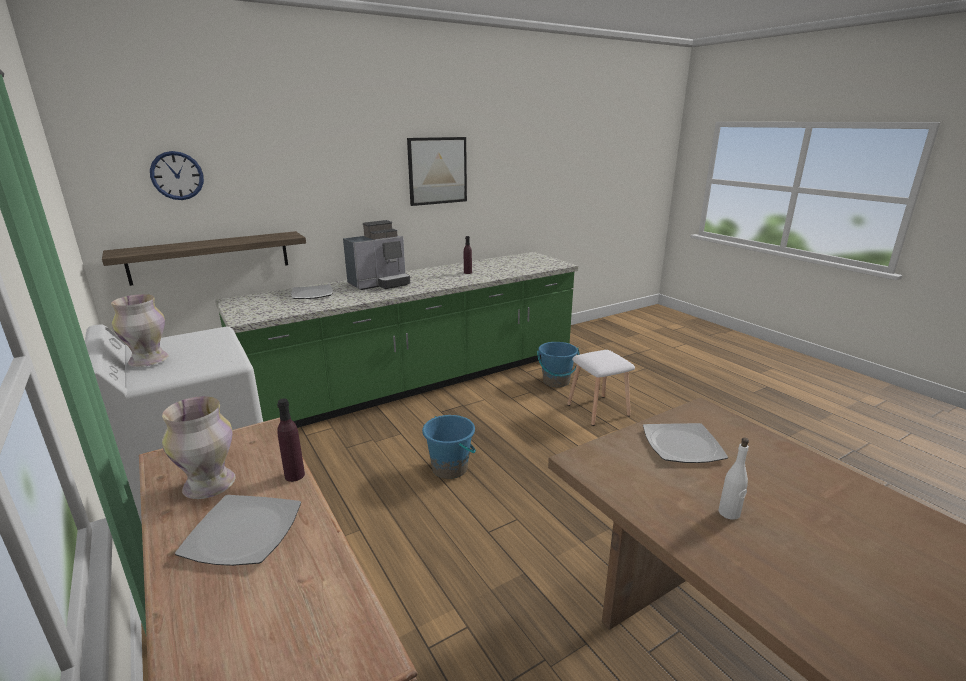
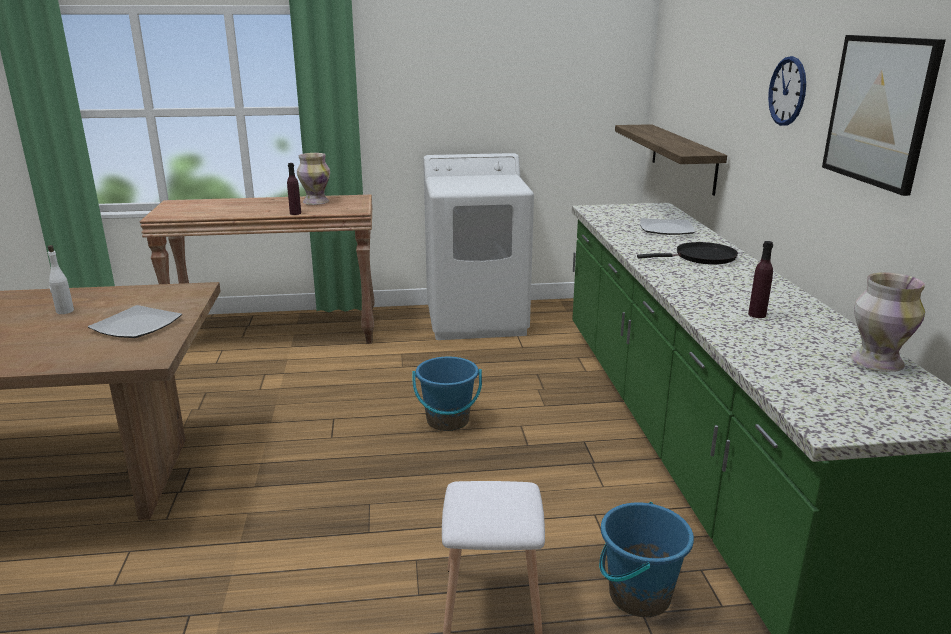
camera: 115 degrees right, 0 degrees up
(148, 361) = (469, 176): vase -> vase (875, 362)
(177, 175) = (686, 63): wall clock -> wall clock (787, 91)
(242, 533) = (265, 206): plate -> none
(380, 284) = (701, 258): coffee machine -> black frying pan

